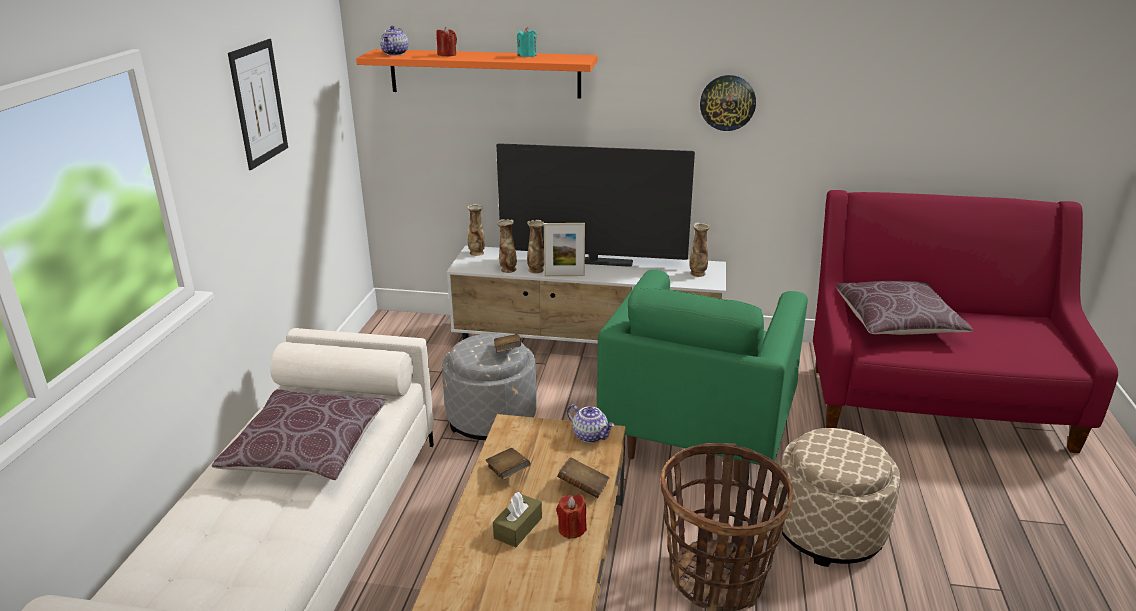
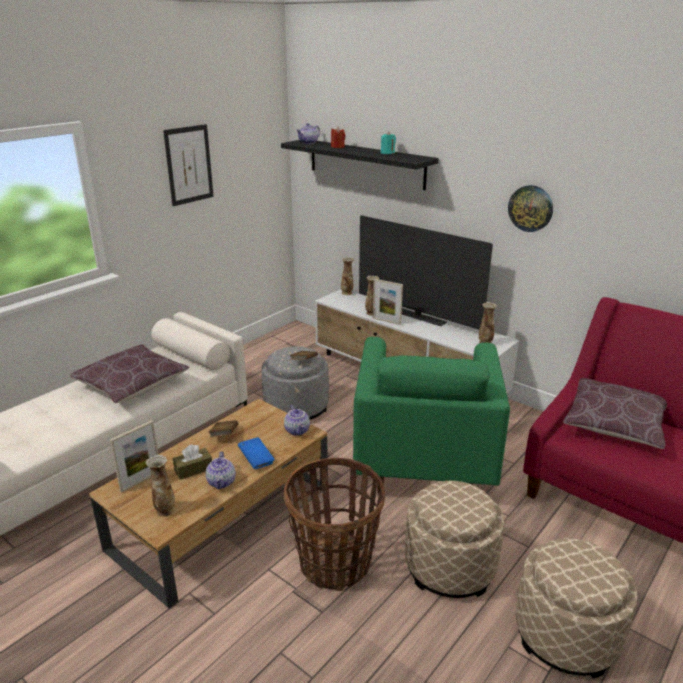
camera: 30 degrees right, 0 degrees up
(465, 570) = (141, 481): none -> picture frame
(484, 73) = (366, 163): orange shelf -> black shelf
(508, 270) = (354, 308): vase -> vase (165, 510)
(572, 529) = (222, 482): red candle -> teapot
(583, 487) = (256, 460): brown book -> blue book
(698, 433) = (423, 463): green armchair -> green armchair turned 45 degrees counterclockwise
(982, 550) = (566, 635): none -> beige ottoman

